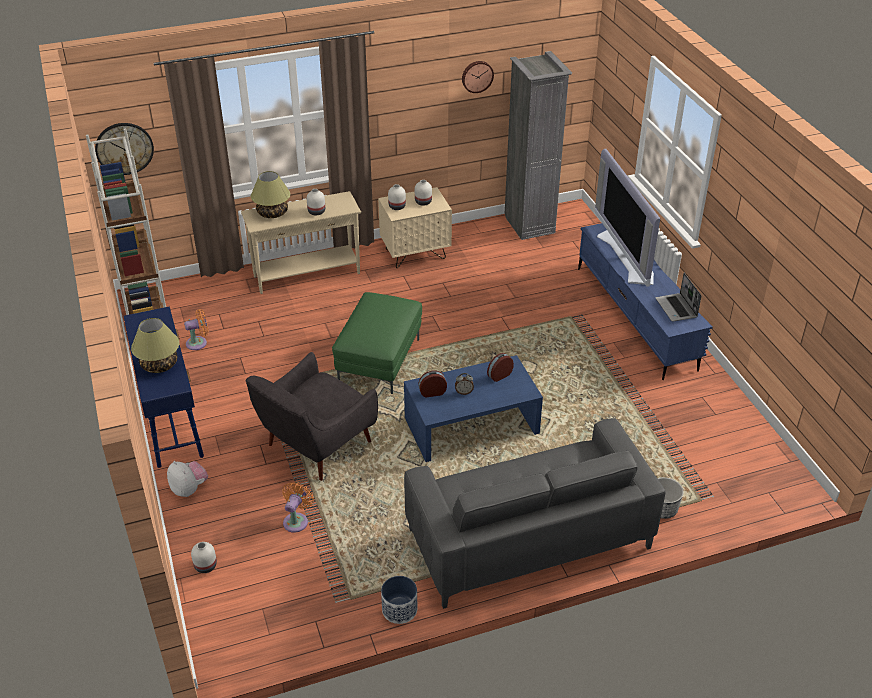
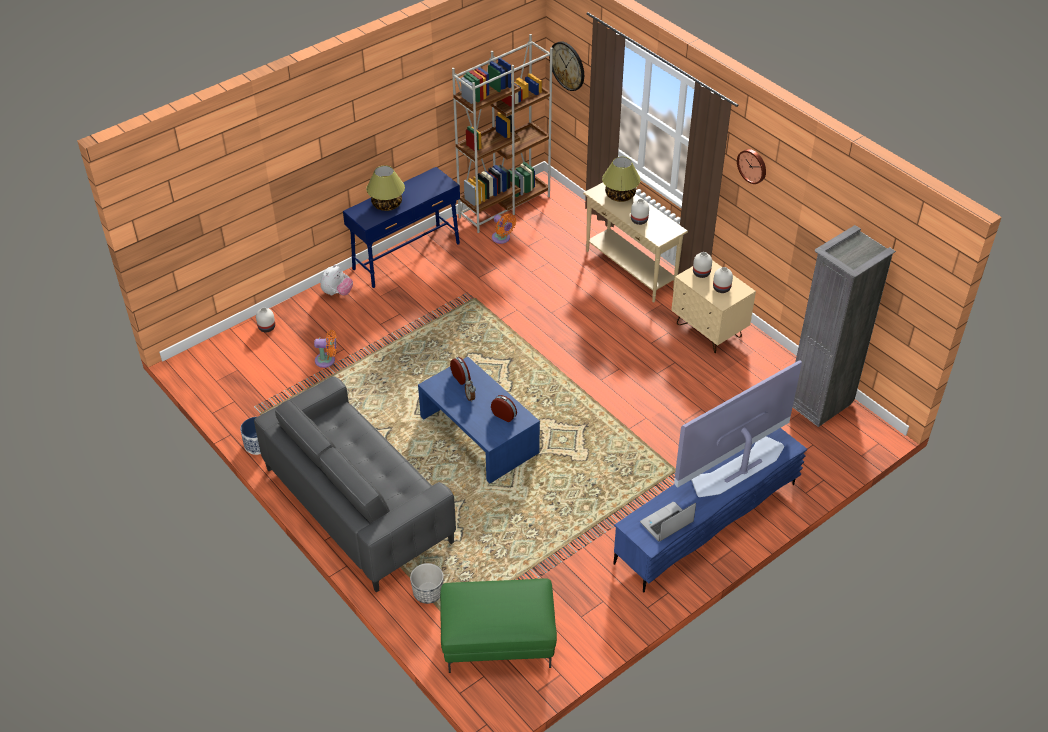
camera: 70 degrees right, 5 degrees up
(315, 446) = (411, 345): grey armchair -> none
(380, 361) = (535, 352): green ottoman -> green ottoman (498, 642)
(477, 76) = (826, 219): wall clock -> wall clock (752, 165)

